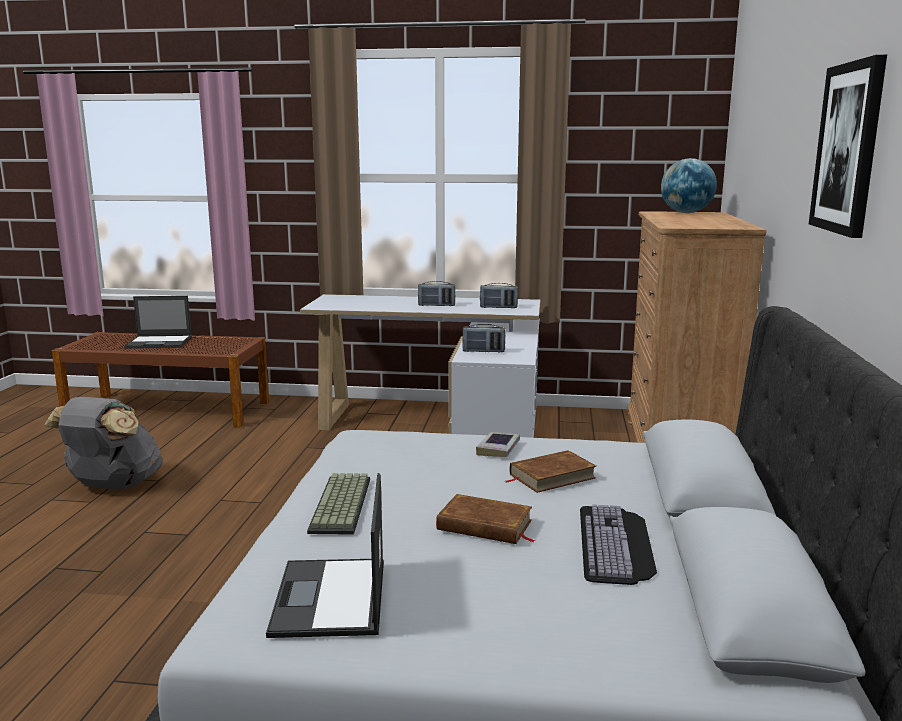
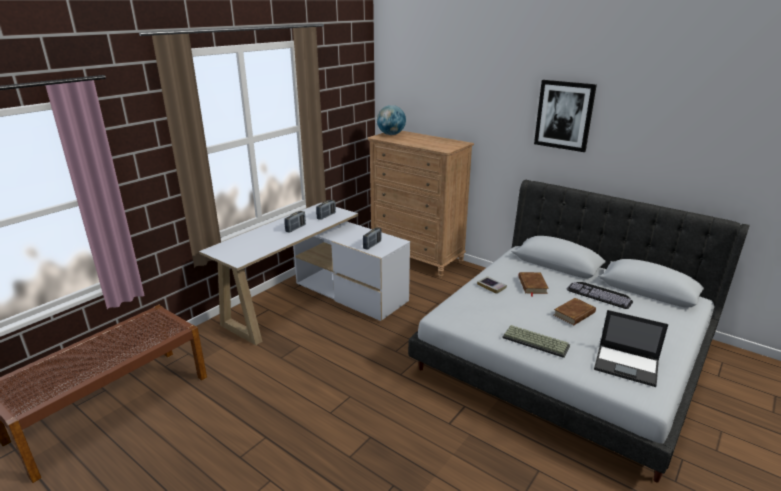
camera: 60 degrees left, 10 degrees up
(113, 485) = (250, 463): grey backpack -> none
(160, 342) = (93, 355): laptop -> none

